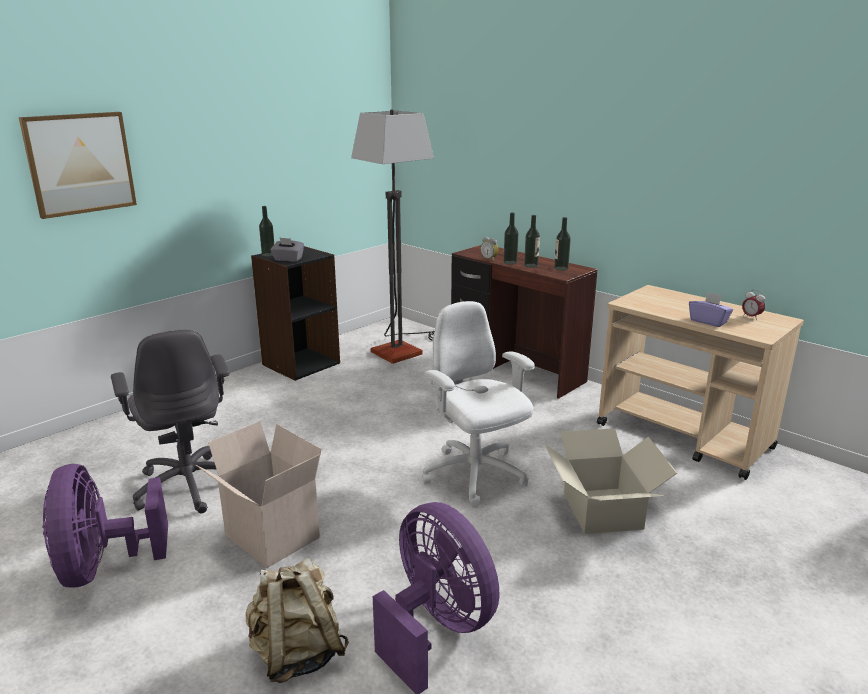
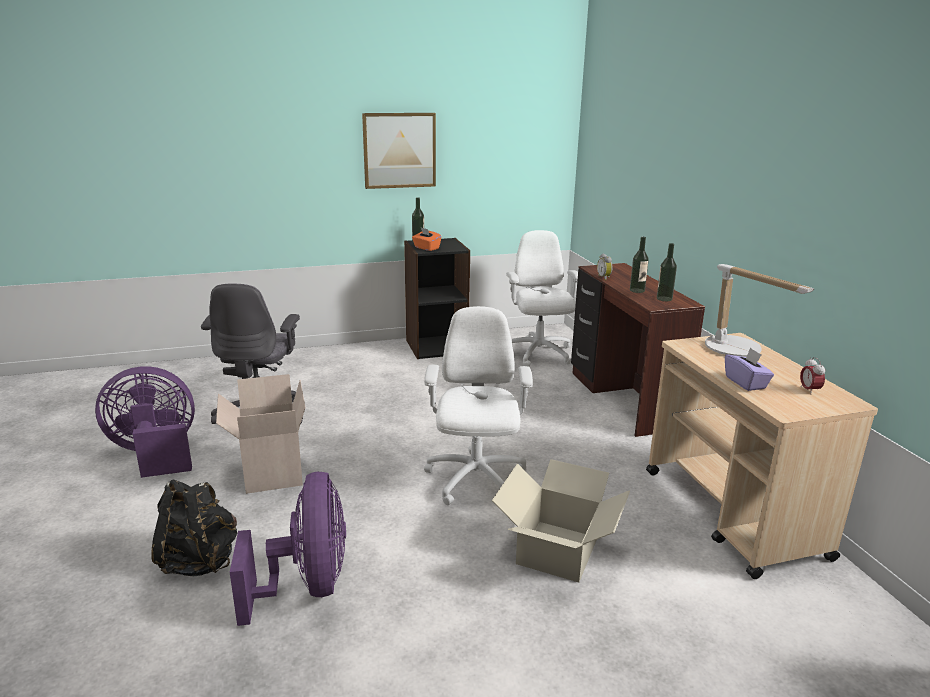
camera: 30 degrees right, 0 degrees up
(80, 163) = (259, 145): picture -> picture (399, 150)
(103, 567) = (155, 454): purple fan -> purple fan turned 60 degrees clockwise
(288, 259) = (426, 248): grey tissue box -> orange tissue box
(297, 654) = (199, 560): beige backpack -> black backpack
(404, 348) = (538, 354): floor lamp -> white office chair
(510, 262) = (620, 284): bottle -> none
(668, 299) = (738, 351): none -> table lamp

